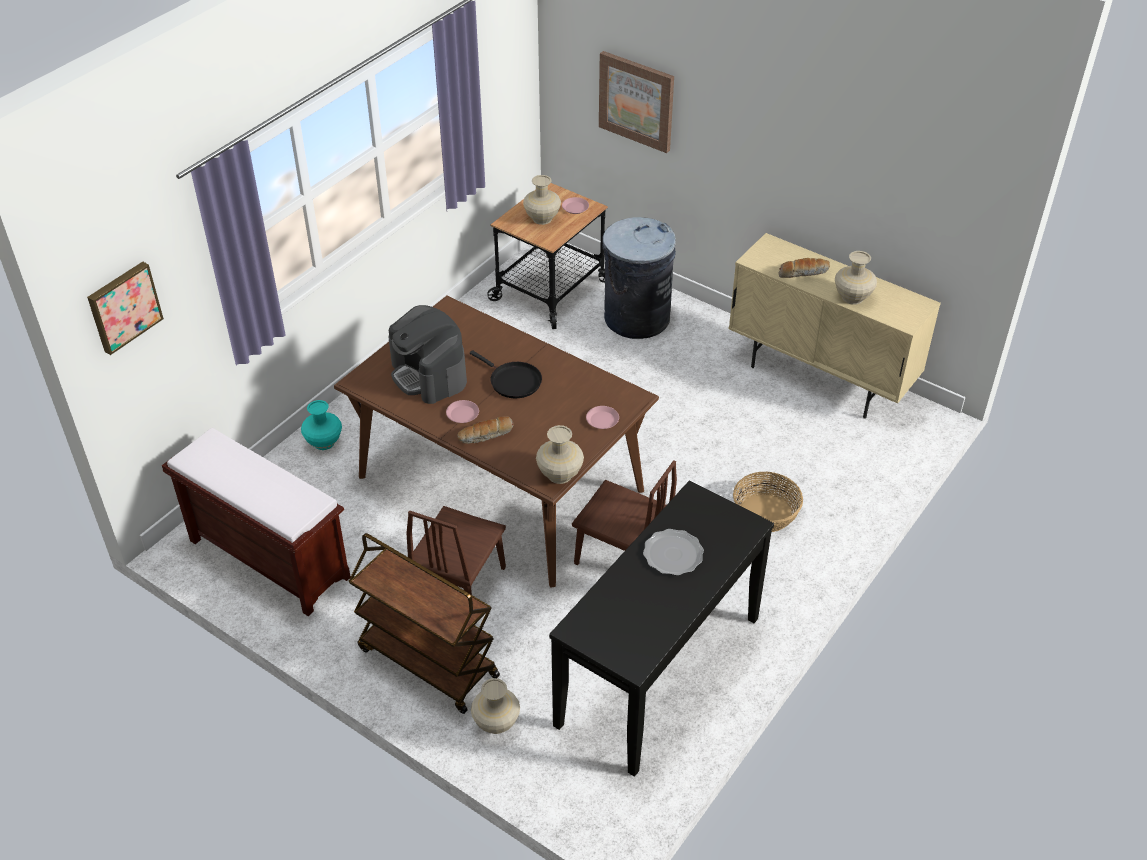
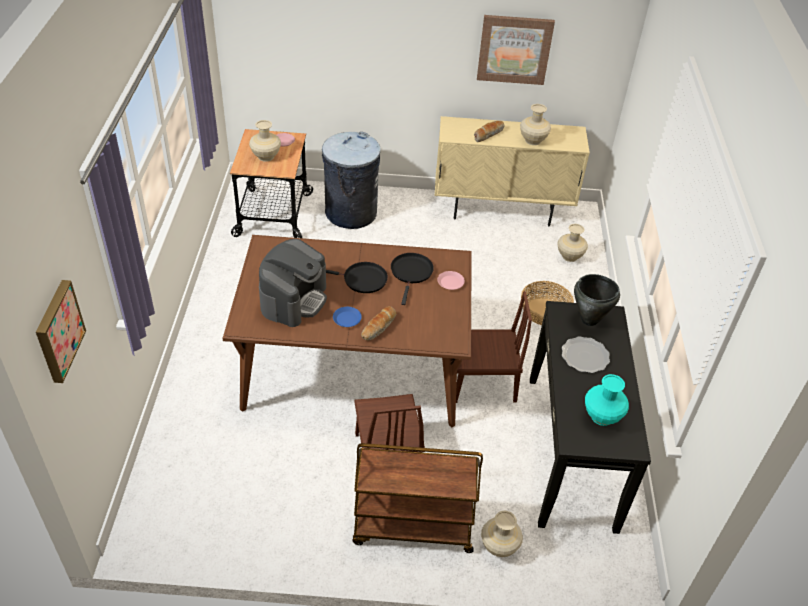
camera: 35 degrees left, 0 degrees up
(267, 558) = (218, 510): brown bench -> none
(324, 442) = (190, 395): turquoise vase -> turquoise vase (602, 416)
(429, 374) = (294, 299): coffee machine -> coffee machine turned 90 degrees counterclockwise
(462, 414) = (347, 319): pink plate -> blue plate
(560, 474) = (458, 334): beige vase -> beige vase (569, 256)
(570, 394) = (411, 273): none -> black frying pan
(637, 101) = (315, 41): picture -> picture (514, 49)
(717, 520) = (589, 320): none -> black cooking pot

